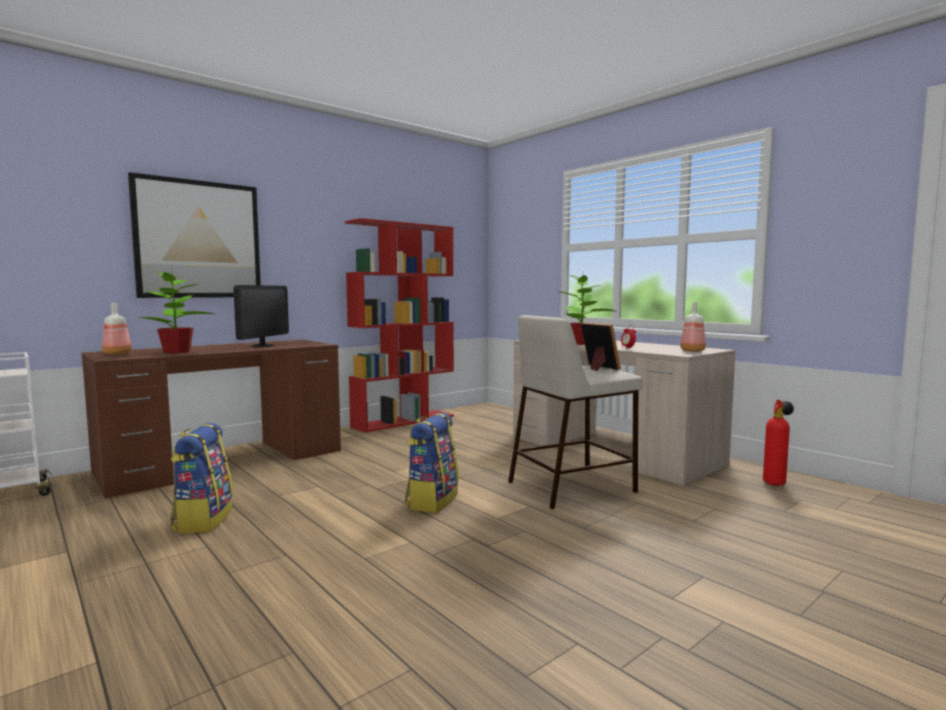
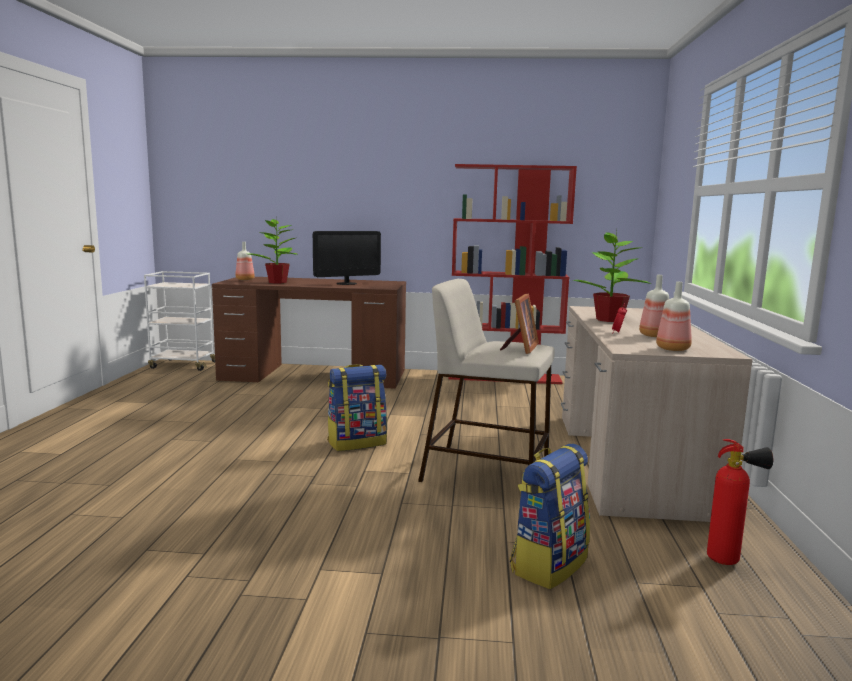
camera: 45 degrees right, 5 degrees up
(198, 240) = (323, 190): picture -> none
(203, 520) = (224, 407): backpack -> backpack (548, 564)
(647, 347) = (654, 335): none -> bottle

